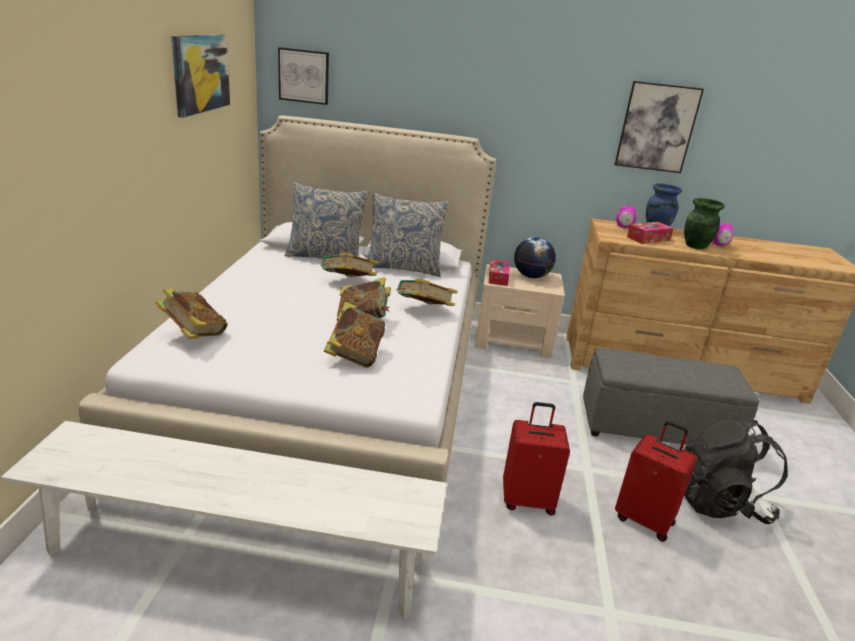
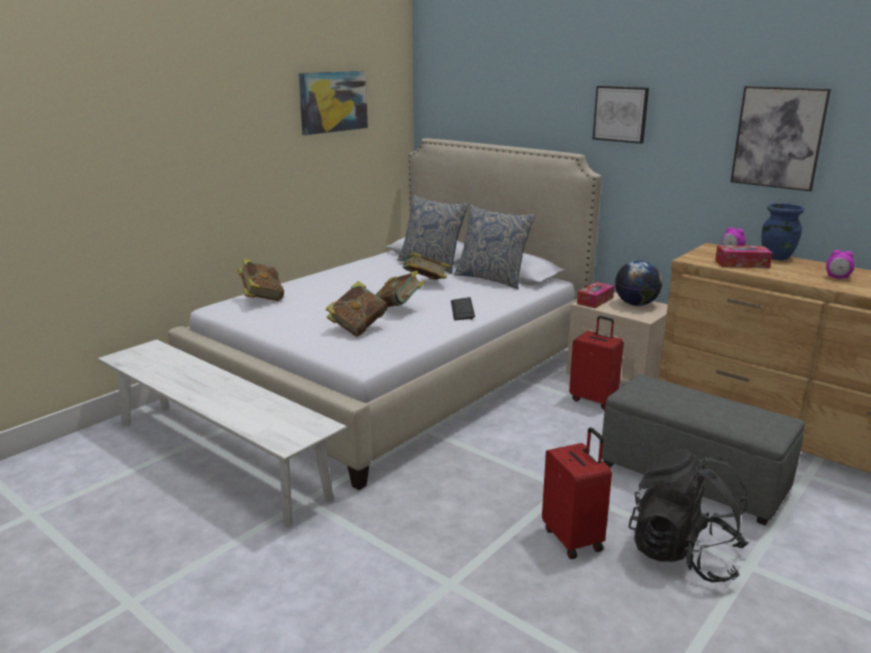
camera: 35 degrees right, 5 degrees down
(304, 76) = (446, 103): picture -> picture (621, 114)
(424, 311) = (462, 310): book -> keyboard
(527, 500) = (473, 491): red suitcase -> red suitcase (594, 400)
(695, 246) = (796, 275): green vase -> none

